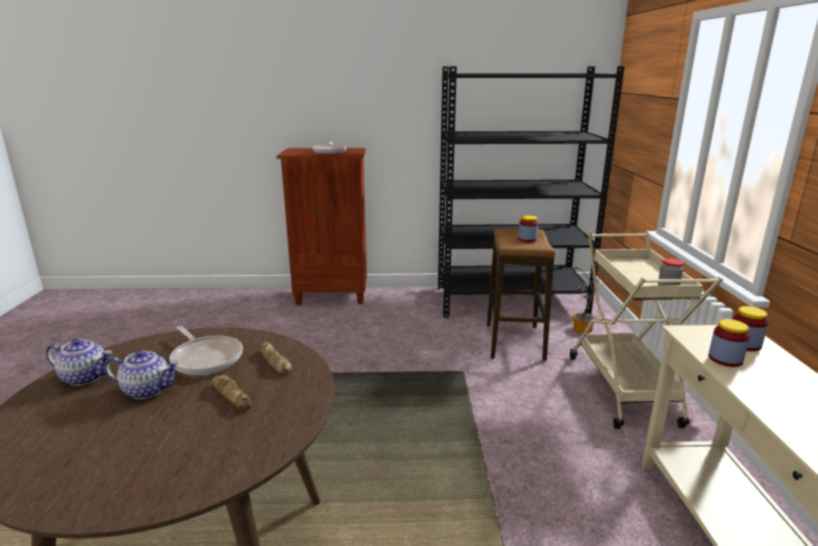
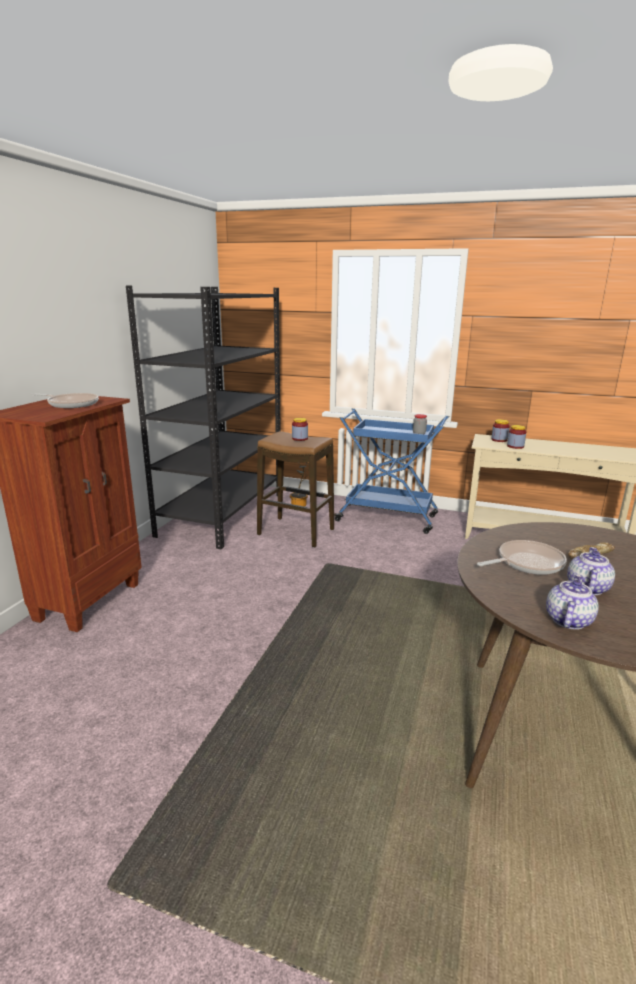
camera: 70 degrees left, 0 degrees up
(274, 362) = (532, 538): bread -> none
(622, 390) = (387, 518): beige cart -> blue cart

